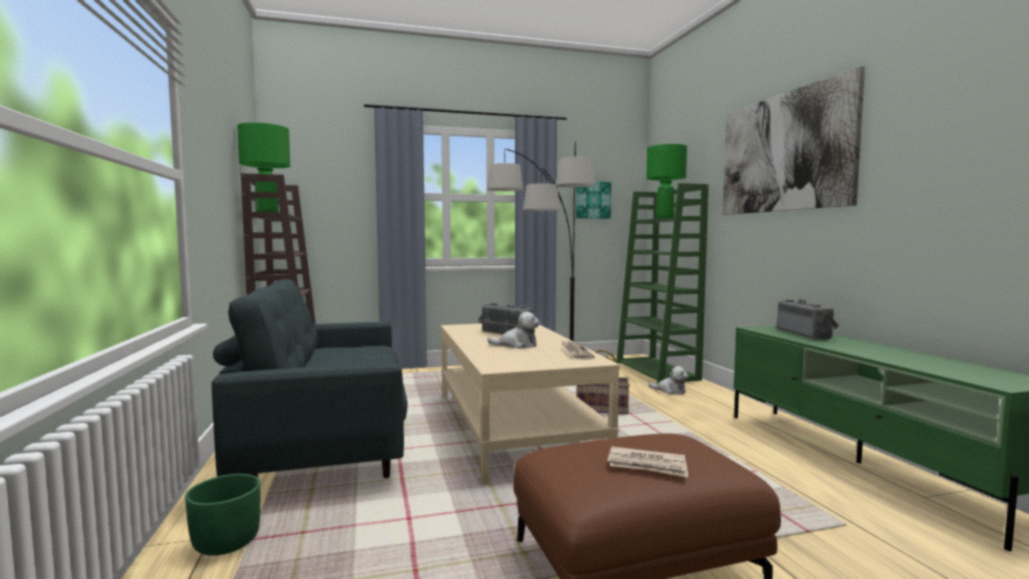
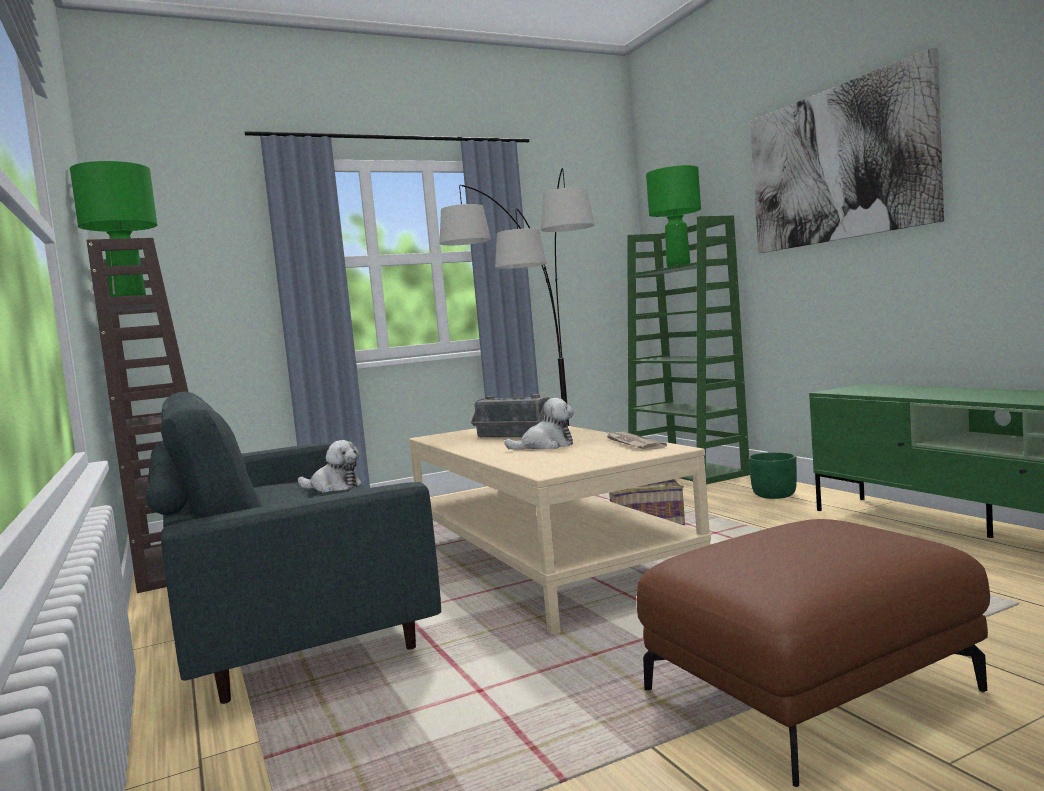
camera: 10 degrees left, 0 degrees up
(226, 542) = (230, 768): green planter -> green planter (774, 495)
(592, 200) = (571, 251): picture -> none
(647, 465) = (827, 551): newspaper -> none
(670, 391) = (719, 492): plush toy -> plush toy (333, 487)
(806, 334) = (900, 389): radio -> none

